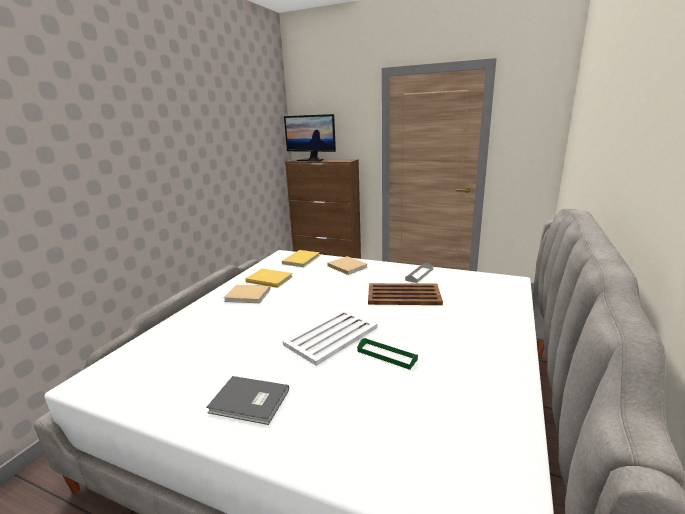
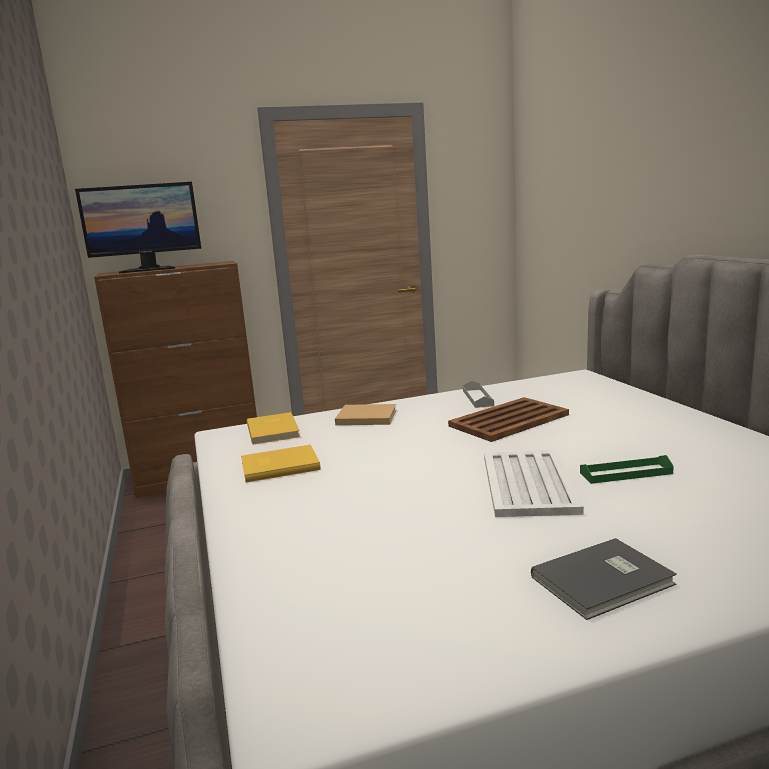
camera: 40 degrees left, 5 degrees down
(249, 295) = (297, 493): beige book -> none

